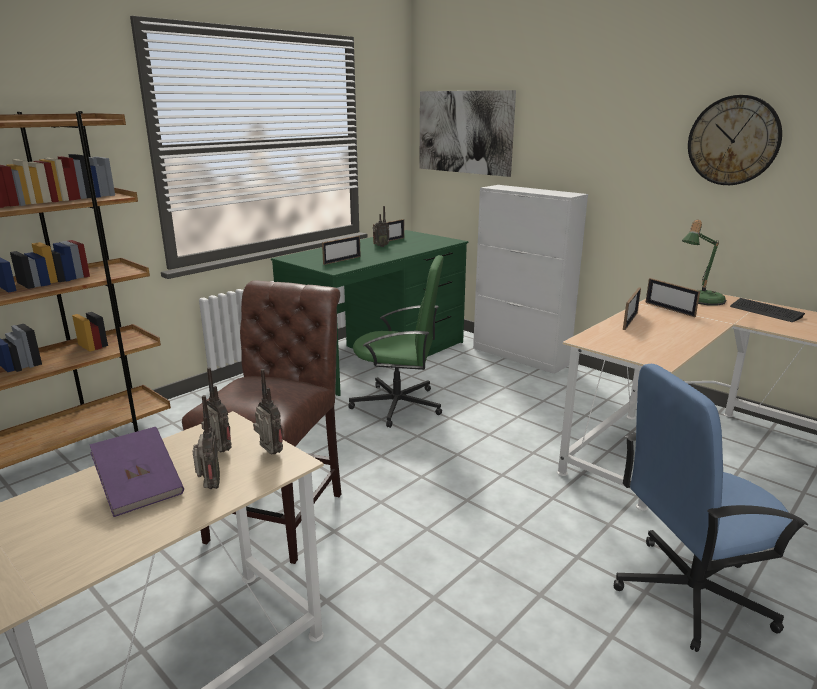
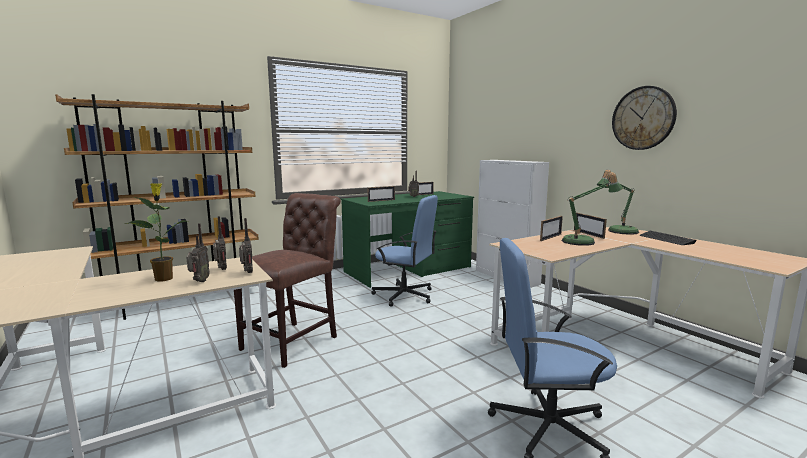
camera: 15 degrees right, 10 degrees down
(140, 488) = (164, 278): purple book -> potted plant
(398, 405) = (404, 295): green office chair -> blue office chair
(464, 132) = (477, 127): picture -> none
(677, 326) = (583, 242): none -> table lamp

